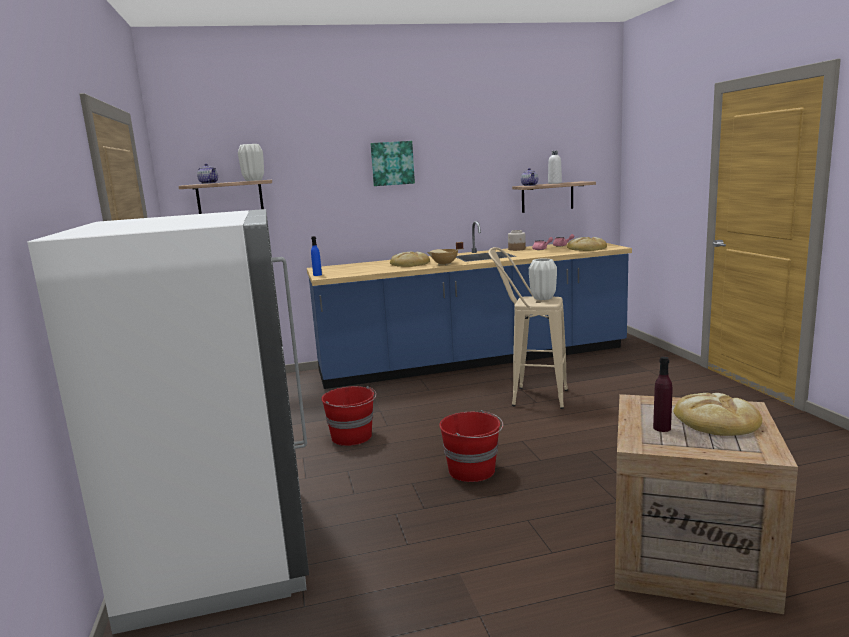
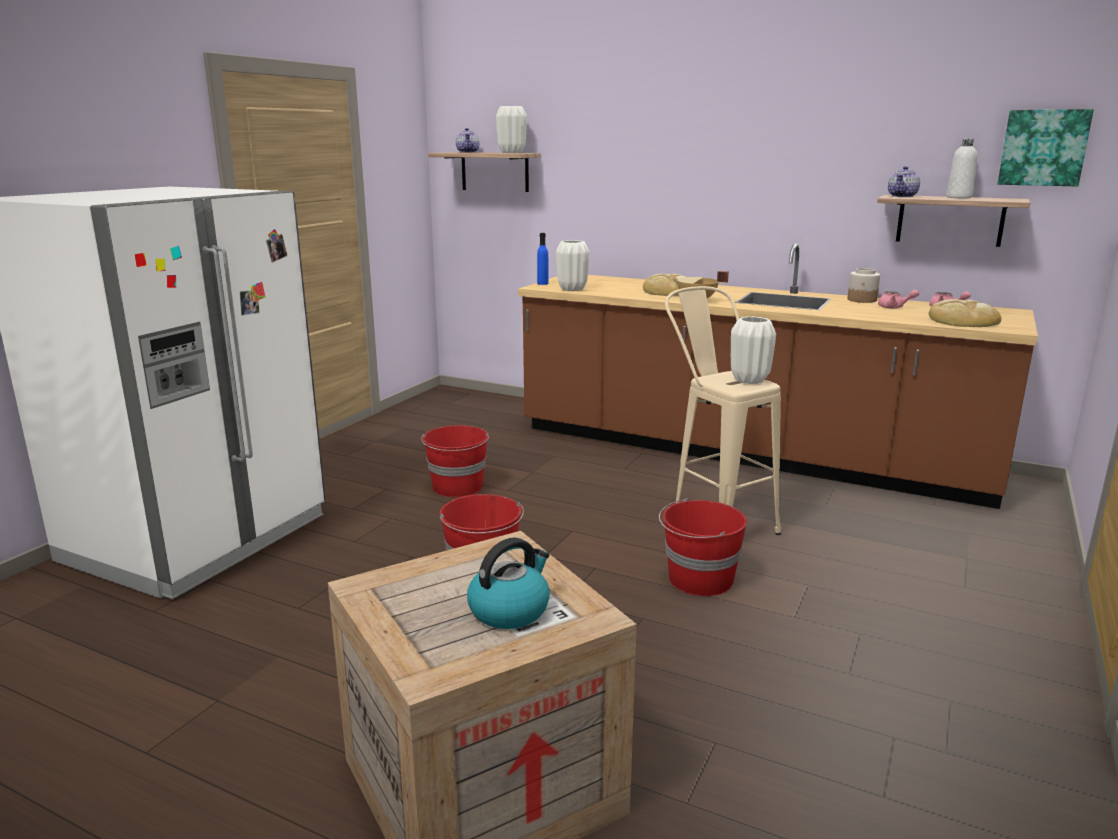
camera: 40 degrees right, 5 degrees up
(350, 274) = (572, 289): none -> white vase
(392, 163) = (693, 142): picture -> picture (1043, 148)
(473, 360) = (746, 452): blue counter -> brown counter
(577, 423) = (699, 580): none -> red bucket
(662, 428) = (434, 585): purple bottle -> none
(716, 420) = (510, 610): bread -> kettle

